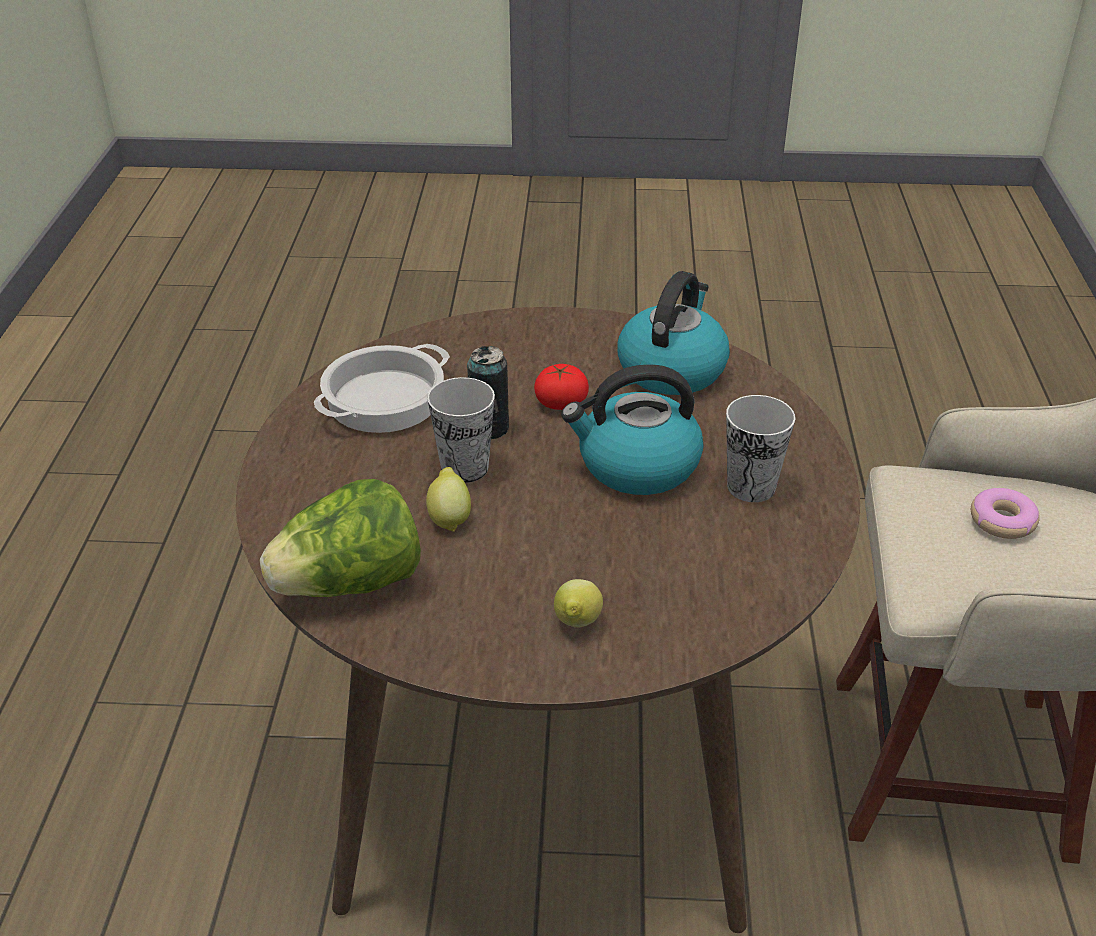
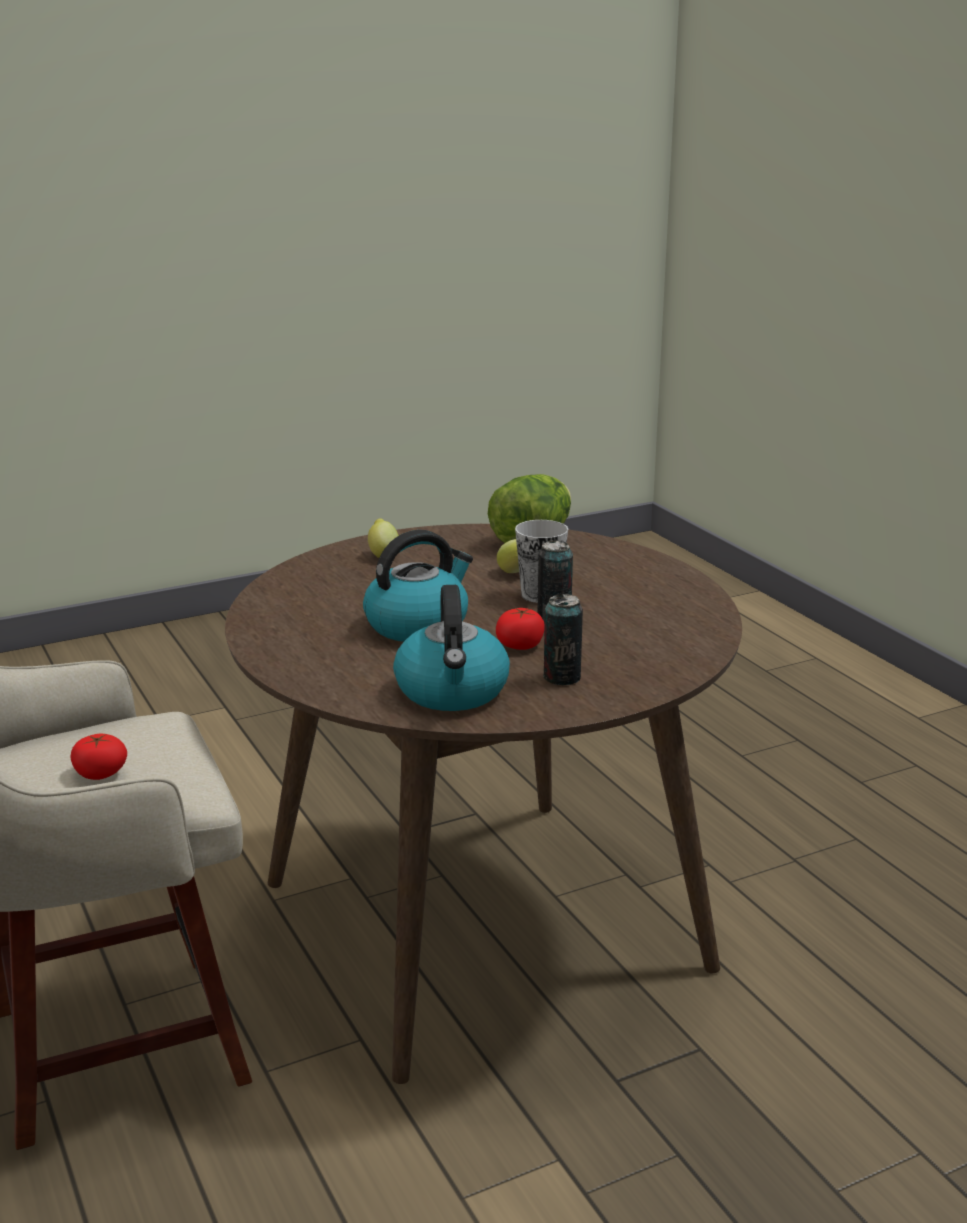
camera: 150 degrees right, 15 degrees down
(384, 401) = (656, 612): cooking pot -> none
(564, 354) = (562, 677): none -> can
(751, 486) = (320, 634): cup -> none
(1002, 521) = (100, 773): donut -> tomato

